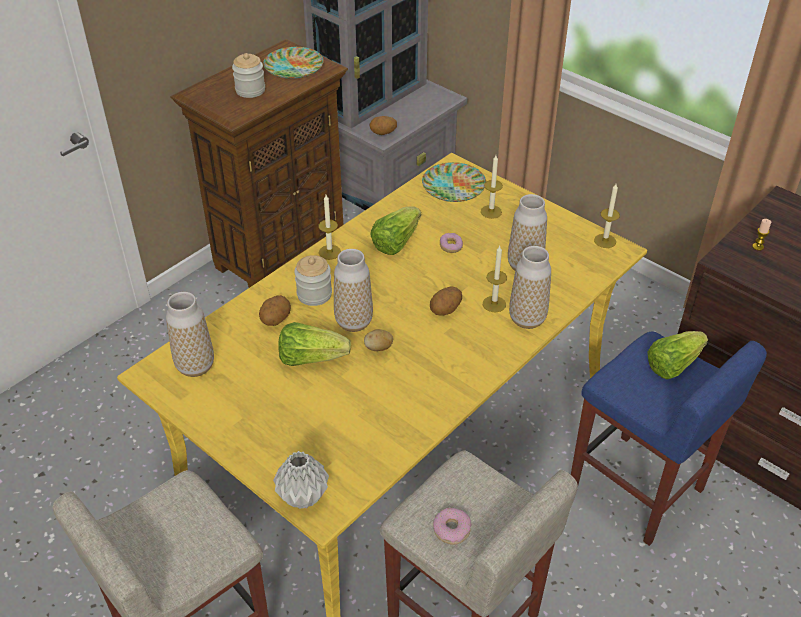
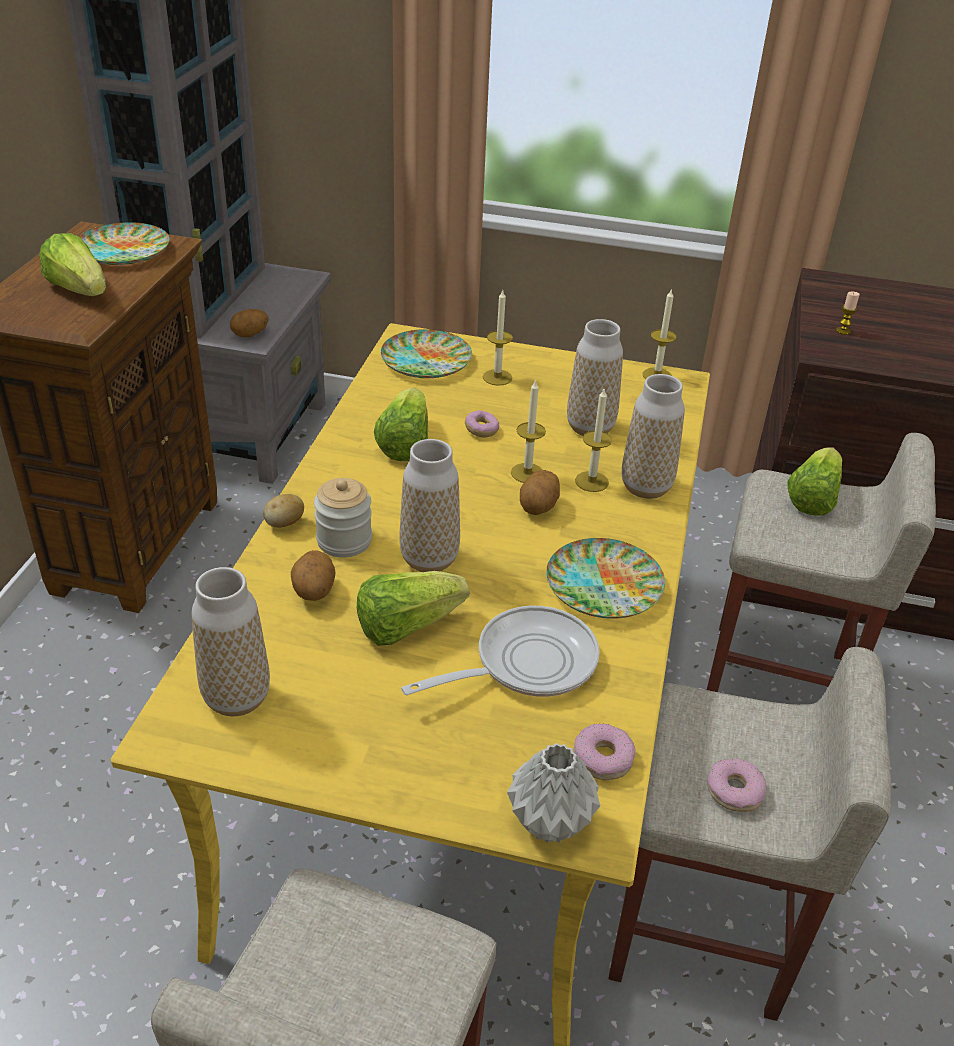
camera: 30 degrees left, 5 degrees down
(250, 90) = (79, 290): jar -> lettuce
(329, 252) = (323, 481): candle -> candle (527, 473)
(359, 475) = (602, 758): none -> donut
(360, 404) = (526, 663): none -> frying pan
(378, 348) = (490, 581): potato -> potato (284, 524)
(444, 374) = (603, 586): none -> plate
(637, 489) = (778, 682): blue stool -> beige stool

